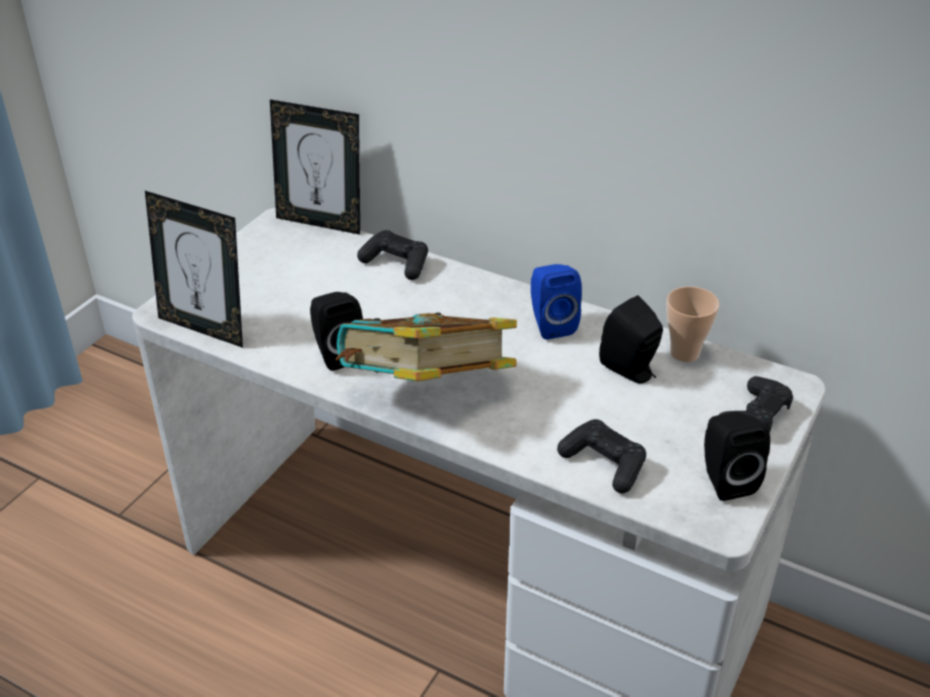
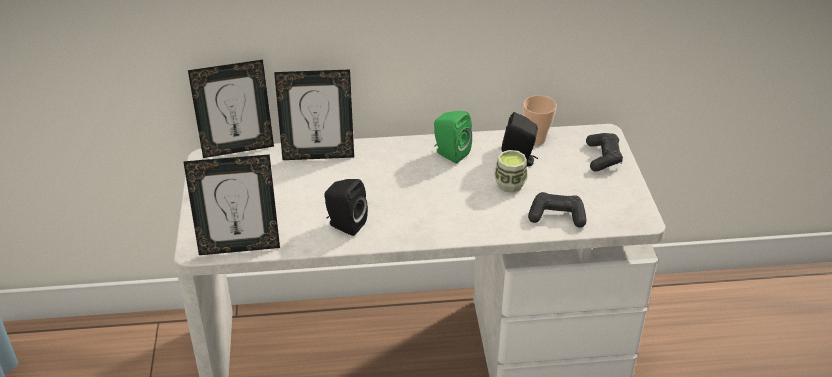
camera: 35 degrees left, 0 degrees up
(396, 263) = (318, 155): black game controller -> picture frame
(426, 392) = (423, 222): book -> none
(550, 324) = (450, 153): blue speaker -> green speaker
(585, 395) = (510, 184): none -> cup
(724, 479) = (621, 196): black speaker -> none

